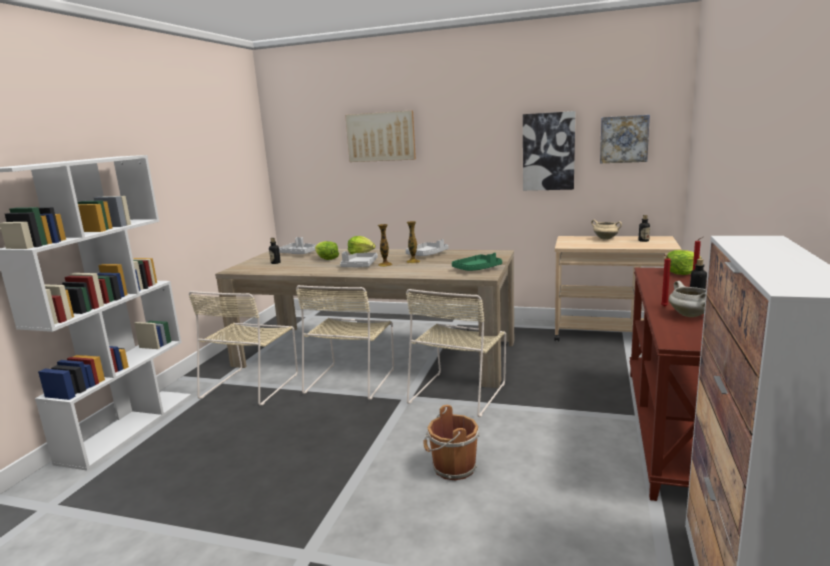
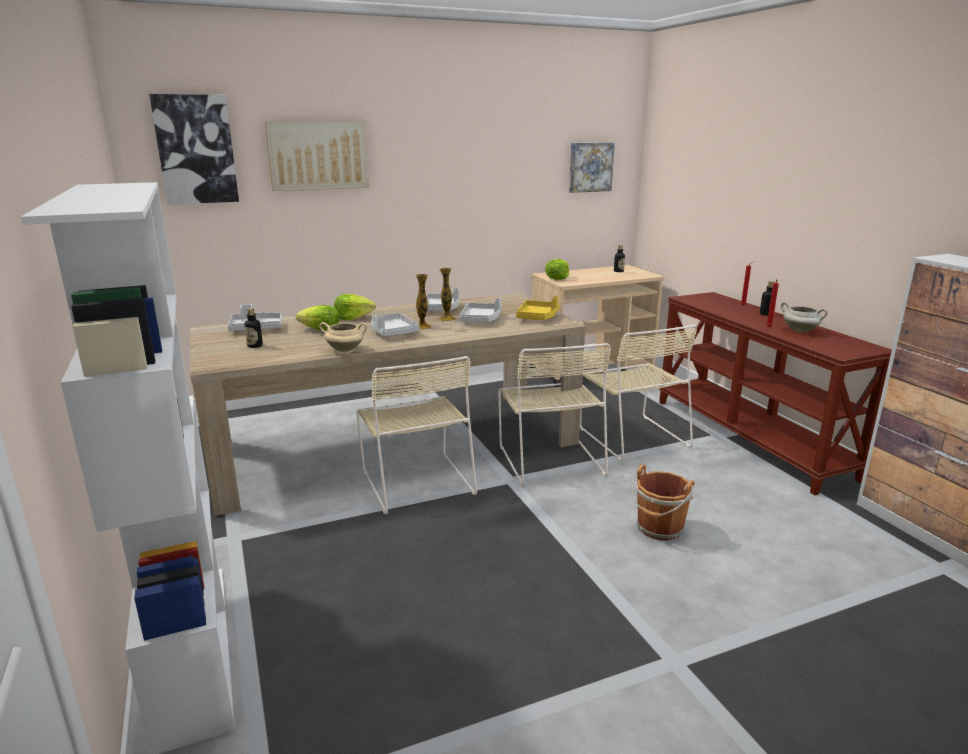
camera: 40 degrees left, 5 degrees up
(252, 384) = (293, 526): beige chair -> beige chair (631, 436)
(433, 265) = (481, 319): none -> grey tray
(477, 269) = (538, 317): green tray -> yellow tray
(548, 151) = (521, 179): picture -> picture (196, 149)
(606, 238) = (582, 272): beige cooking pot -> beige cooking pot (345, 350)
(682, 272) = (712, 296): lettuce -> lettuce (557, 278)

